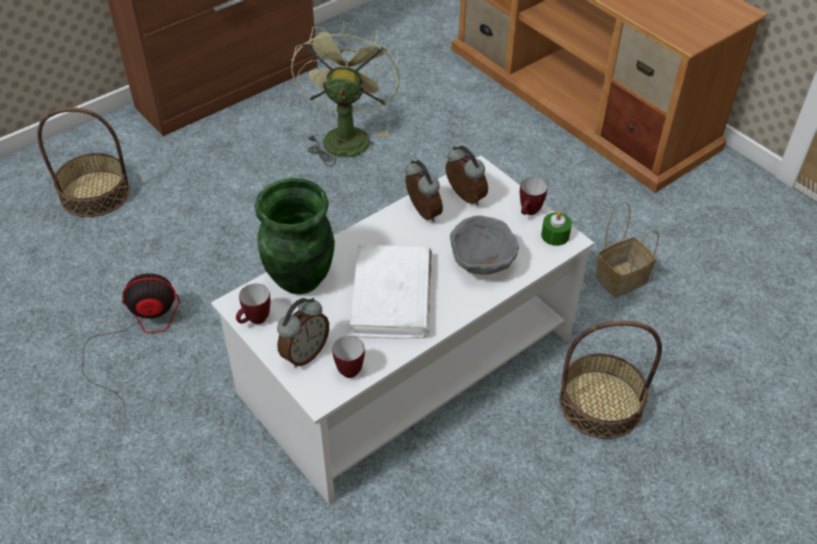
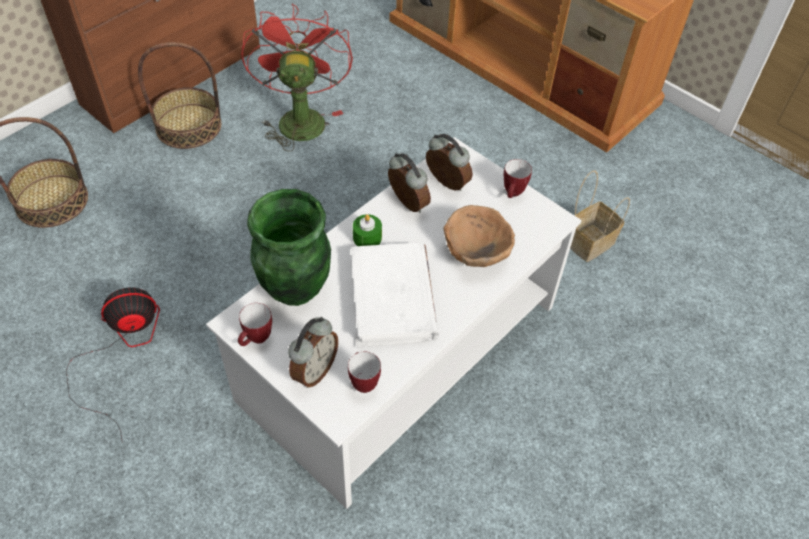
camera: 10 degrees left, 5 degrees up
(345, 135) = (300, 118): green fan -> red fan
(483, 264) = (478, 253): grey bowl -> brown bowl
(555, 235) = (542, 216): green candle -> green candle (367, 237)
(600, 403) = (591, 371): basket -> basket (188, 126)

